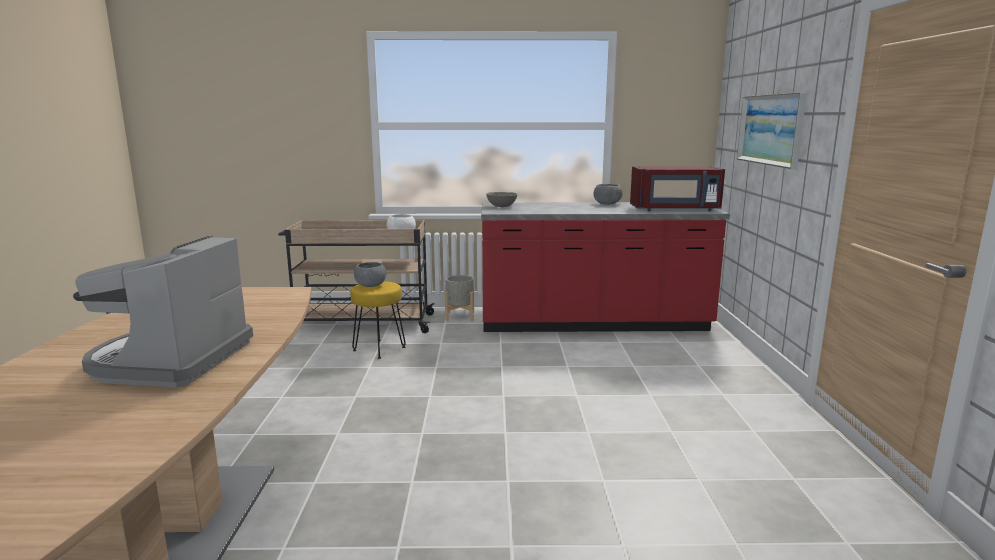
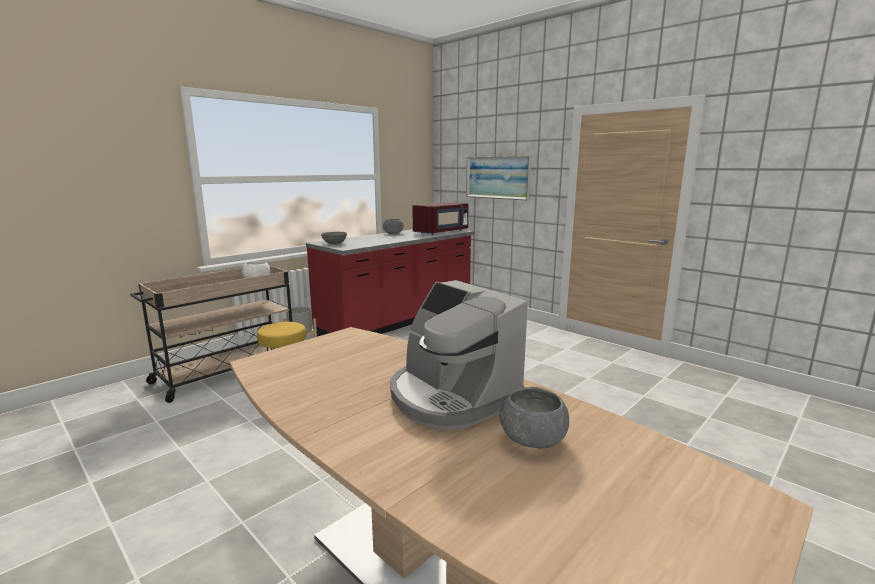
camera: 45 degrees left, 0 degrees up
(370, 285) = (276, 328): grey bowl -> grey bowl (533, 440)

